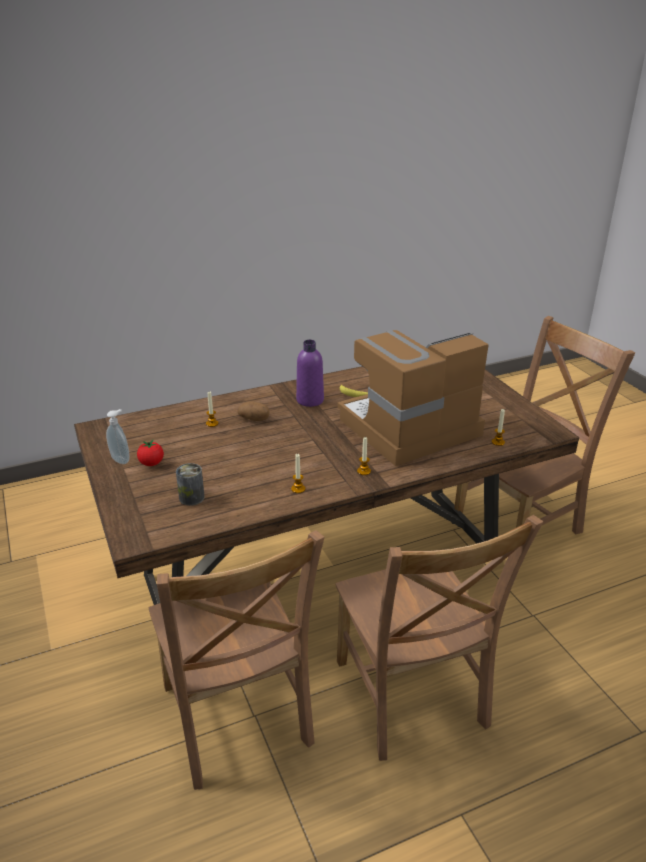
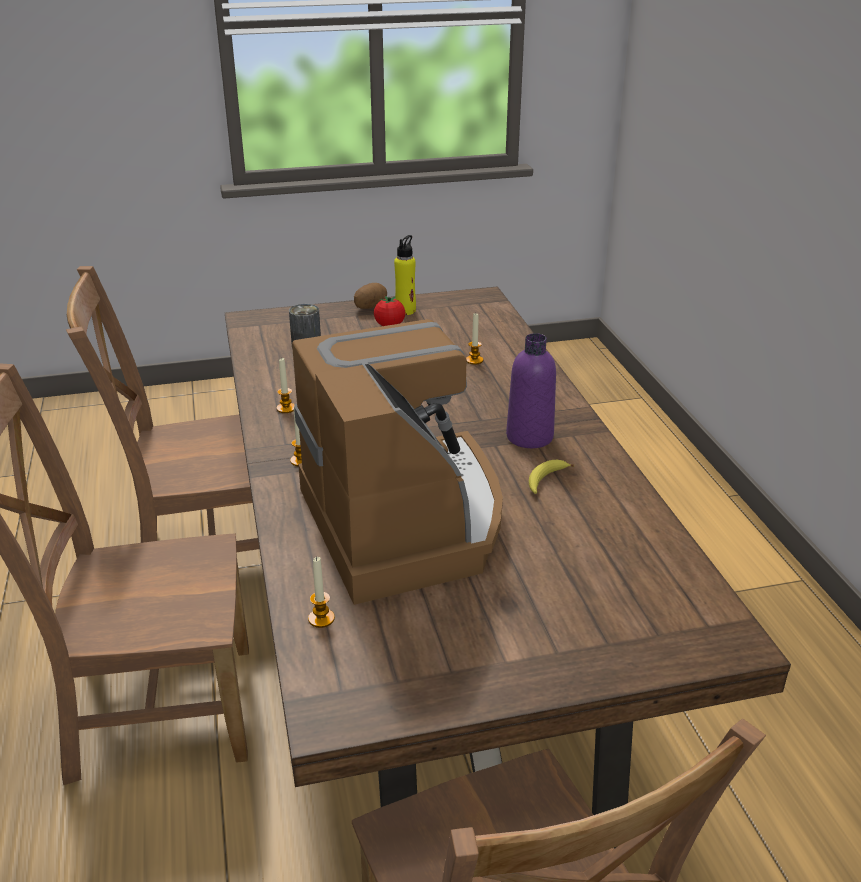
camera: 100 degrees right, 0 degrees up
(121, 459) = (405, 310): soap dispenser -> yellow bottle
(254, 419) = (479, 389): potato -> potato (370, 306)

